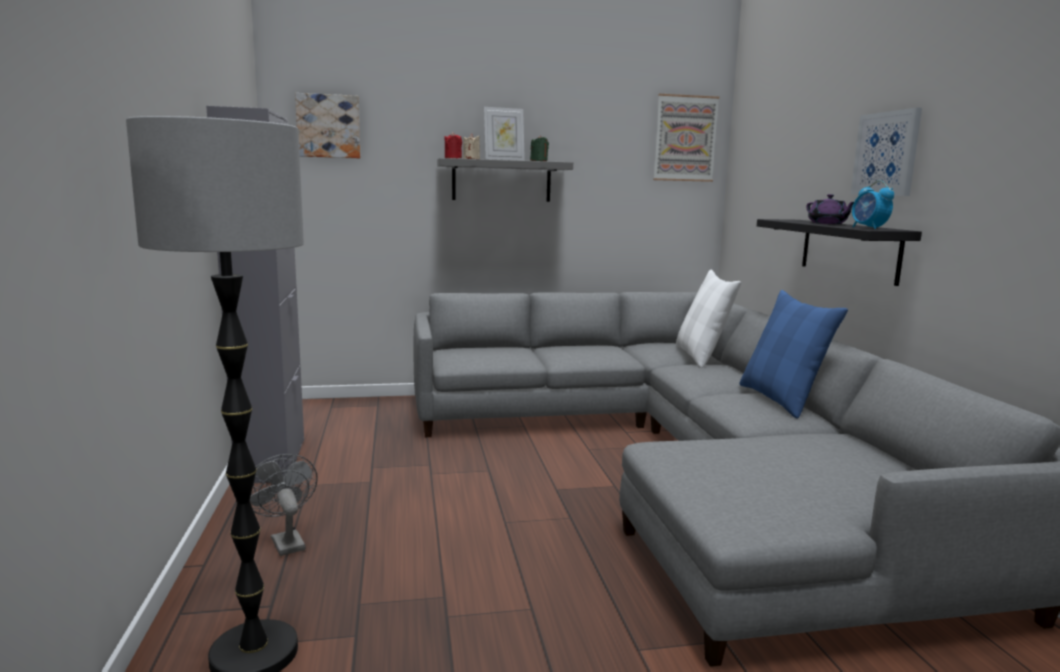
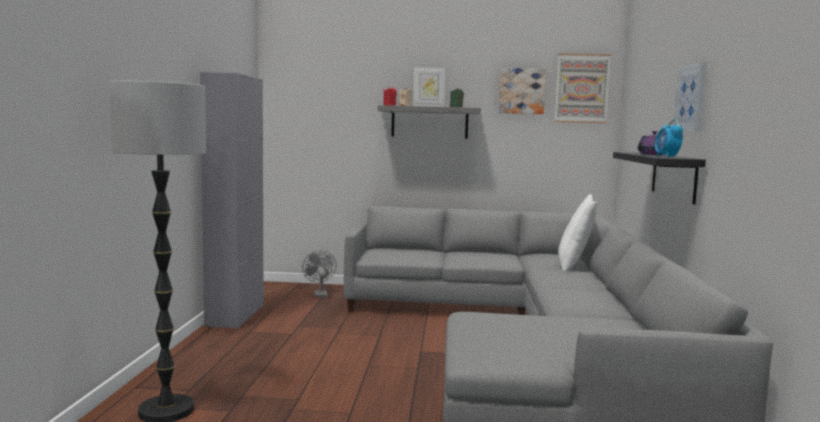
camera: 15 degrees right, 5 degrees down
(285, 541) = (217, 359): grey fan -> grey fan (319, 294)
(328, 126) = (304, 83): picture -> picture (521, 91)
(781, 400) = (605, 295): blue pillow -> none

